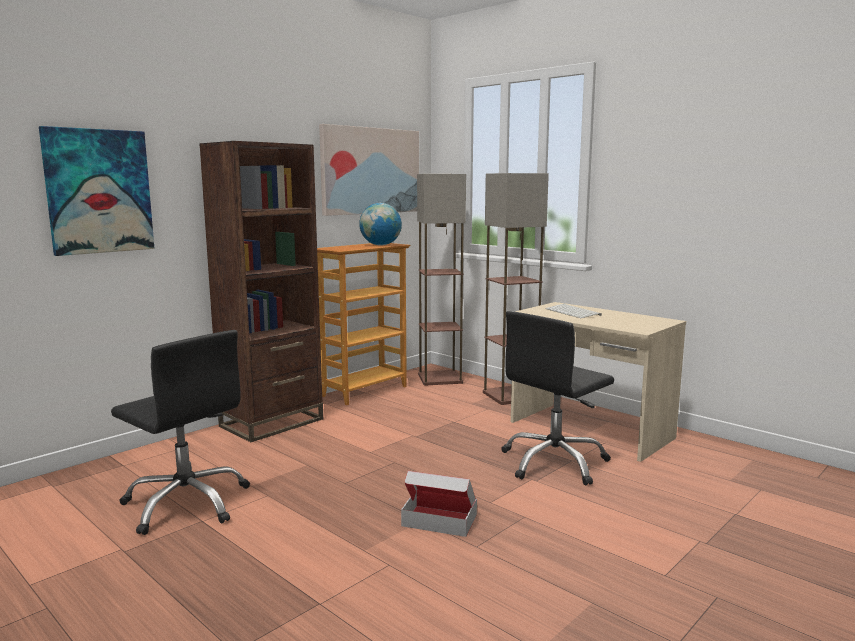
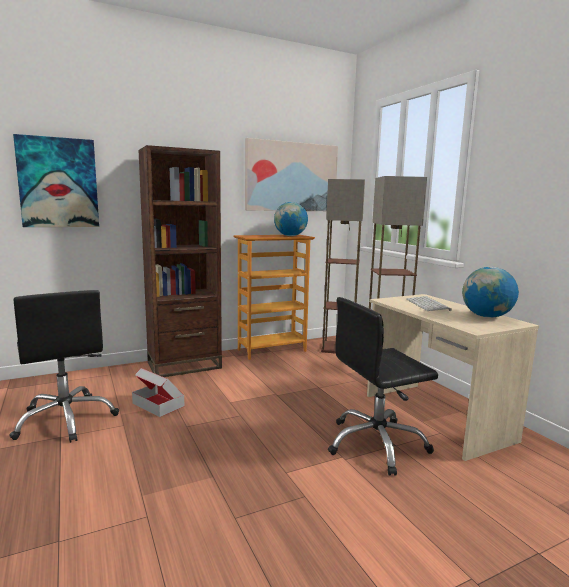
camera: 20 degrees right, 0 degrees up
(439, 520) = (227, 481): cardboard box -> cardboard box (158, 404)
(636, 318) = (486, 316): none -> globe

